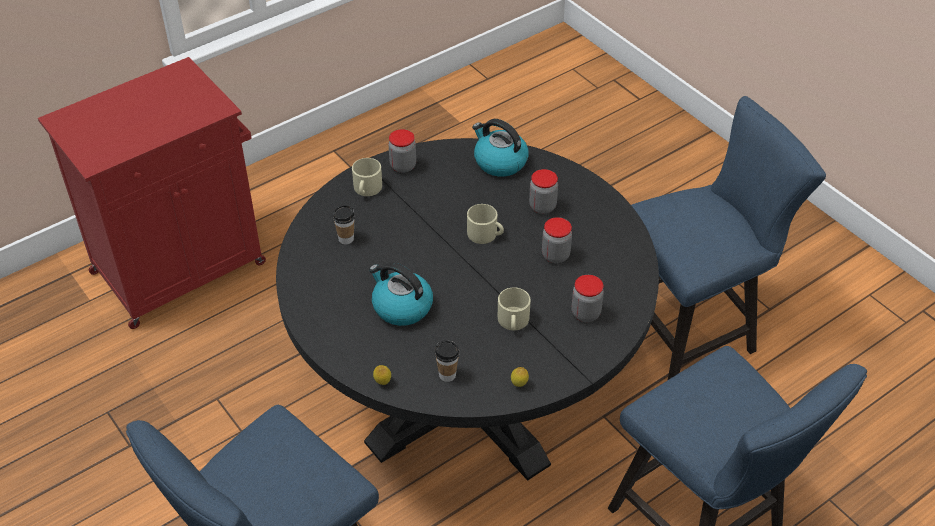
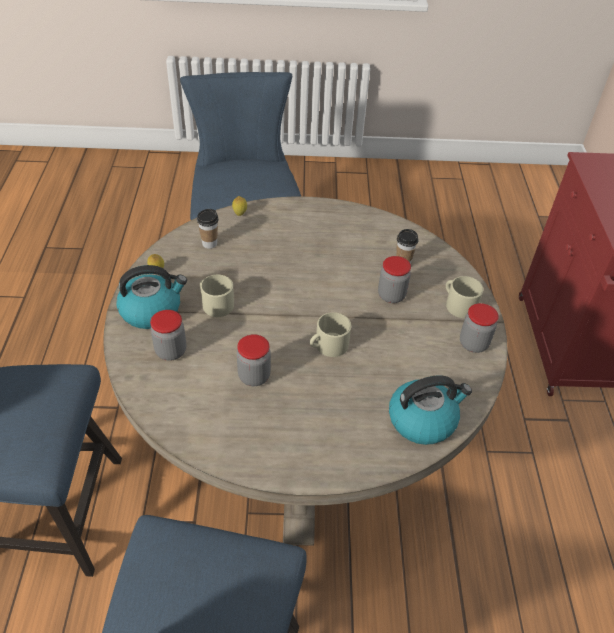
camera: 125 degrees right, 0 degrees up
(401, 307) = (298, 255): kettle -> kettle (152, 310)
(467, 396) = (300, 442): black dining table -> beige dining table
(542, 206) = (325, 410): jar -> jar (391, 295)

